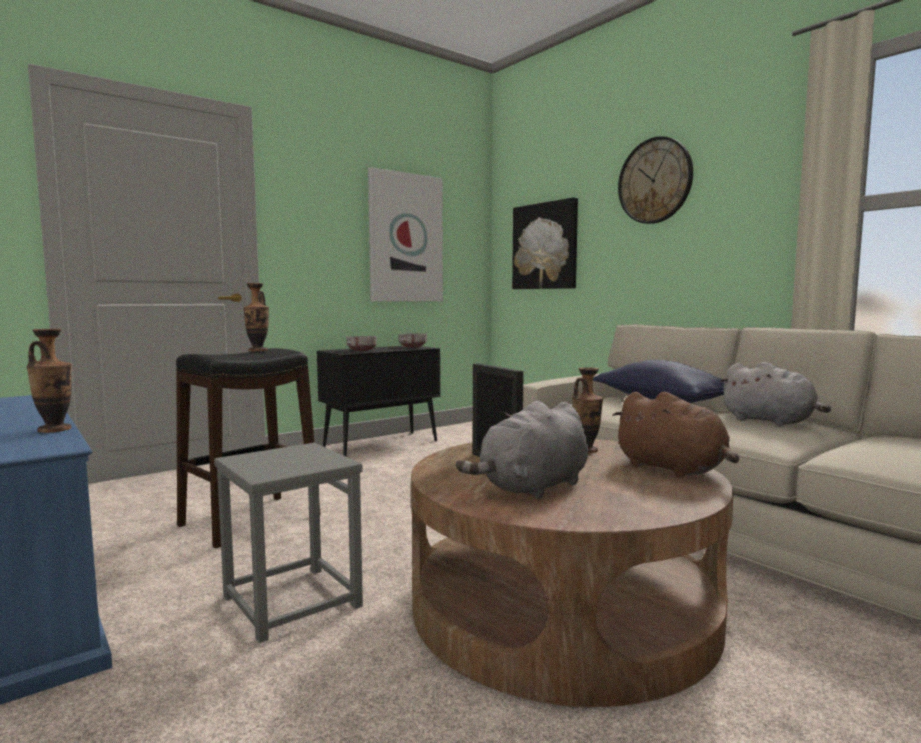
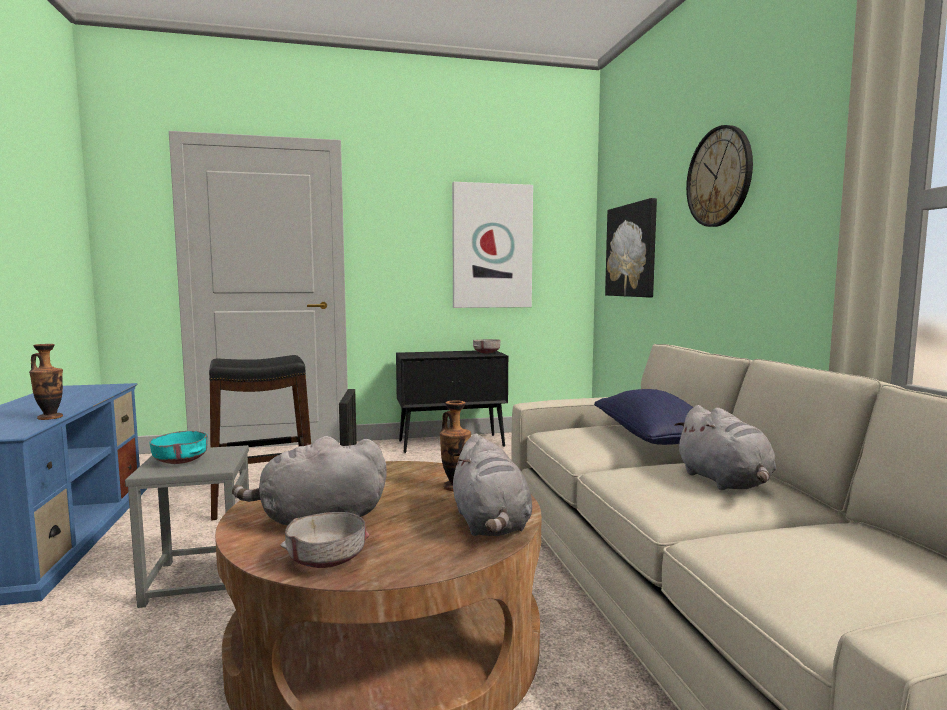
camera: 25 degrees right, 0 degrees up
(258, 350) = (272, 357): vase -> none
(275, 462) = (180, 461): none -> turquoise bowl
(362, 350) = (430, 354): grey bowl -> grey bowl (327, 560)
(673, 469) = (490, 524): brown plush toy -> grey plush toy

